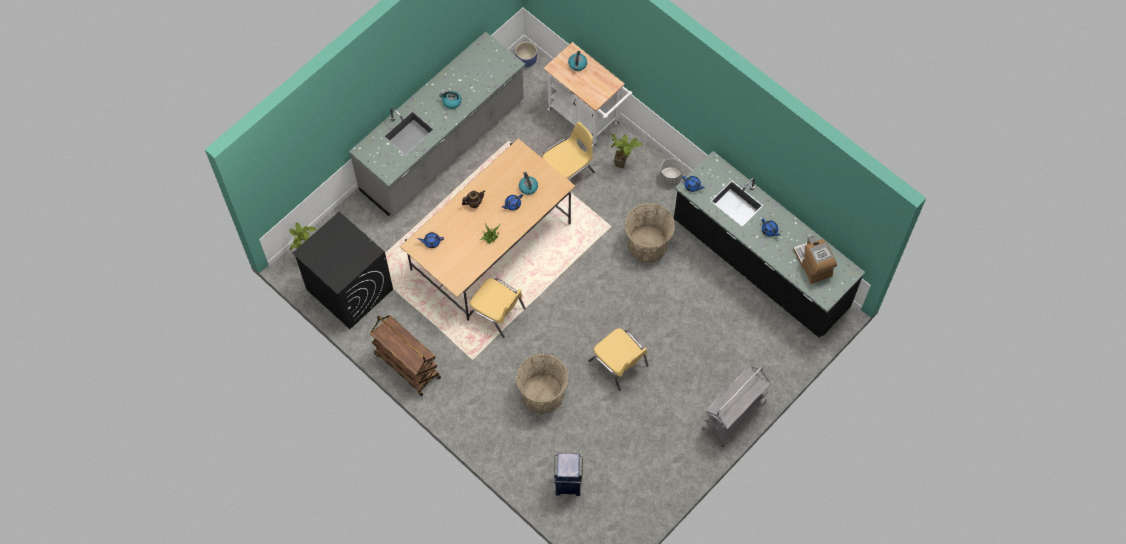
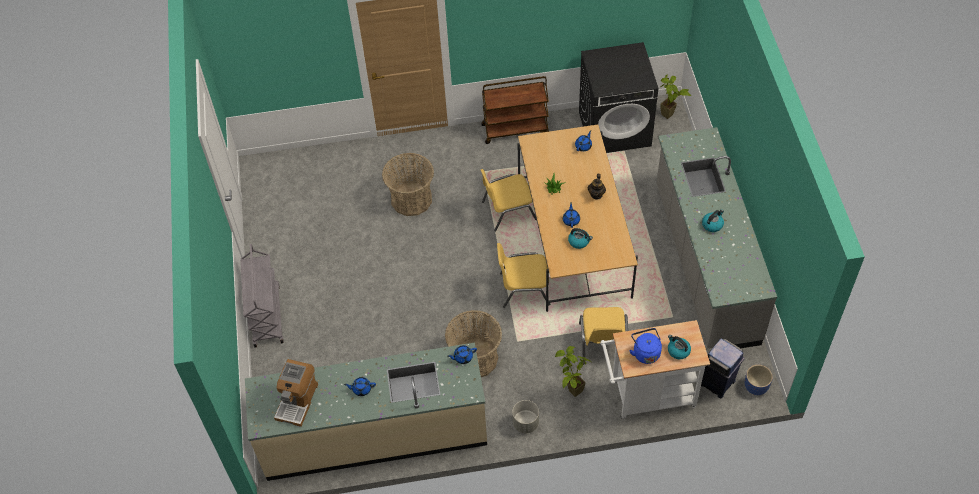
camera: 130 degrees right, 10 degrees down
(568, 483) = (327, 173): blue trash can -> blue trash can (717, 383)
(595, 82) = (645, 352): none -> blue kettle
(619, 364) = (386, 265): yellow chair -> yellow chair (523, 288)
(760, 265) = (374, 434): black counter -> beige counter
(813, 263) = (297, 401): coffee machine -> coffee machine turned 90 degrees clockwise

